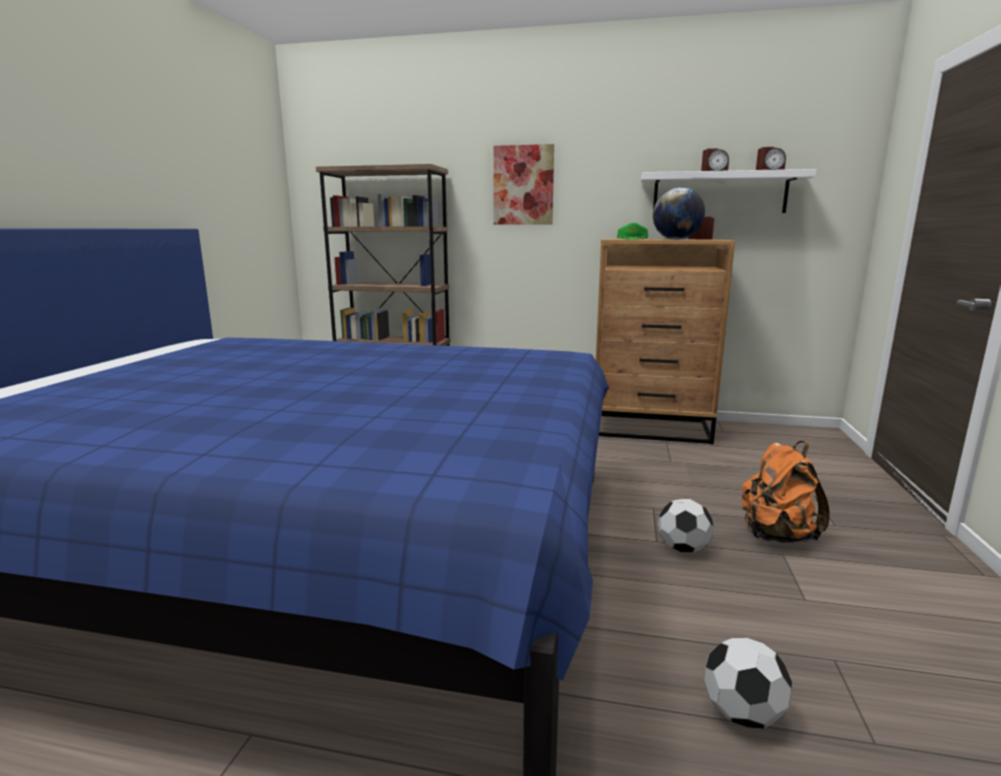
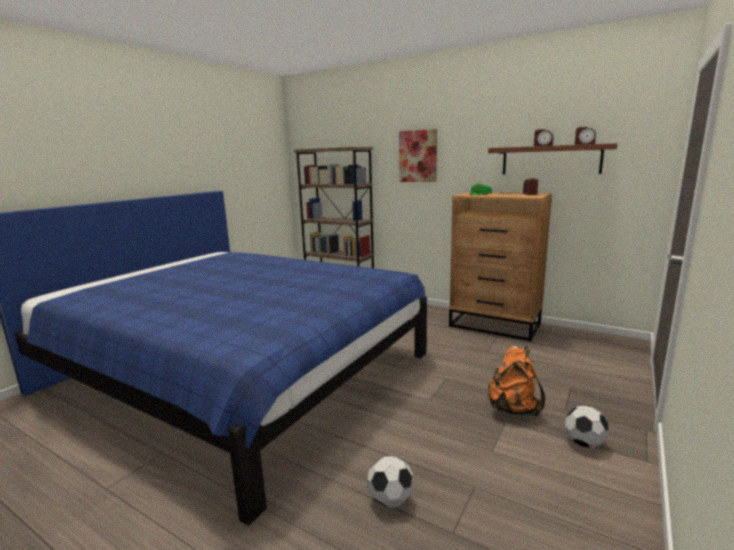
camera: 20 degrees right, 0 degrees up
(676, 239) = (506, 195): globe -> none
(683, 548) = (442, 406): football -> football (584, 443)
(719, 193) = (550, 160): white shelf -> brown shelf

